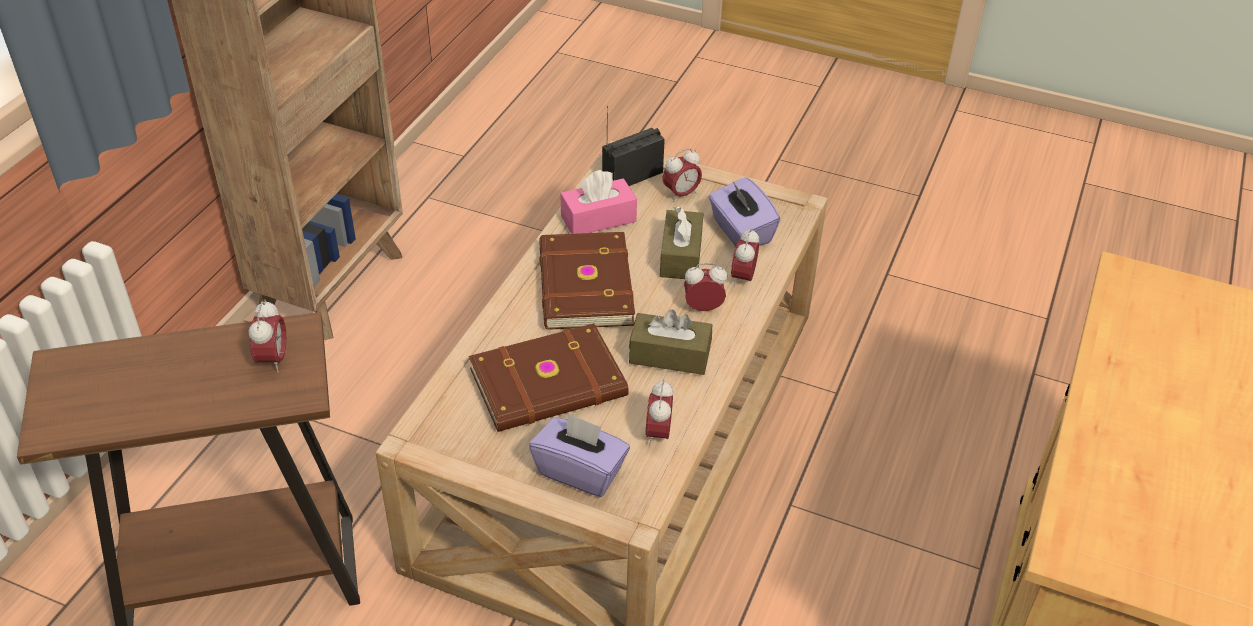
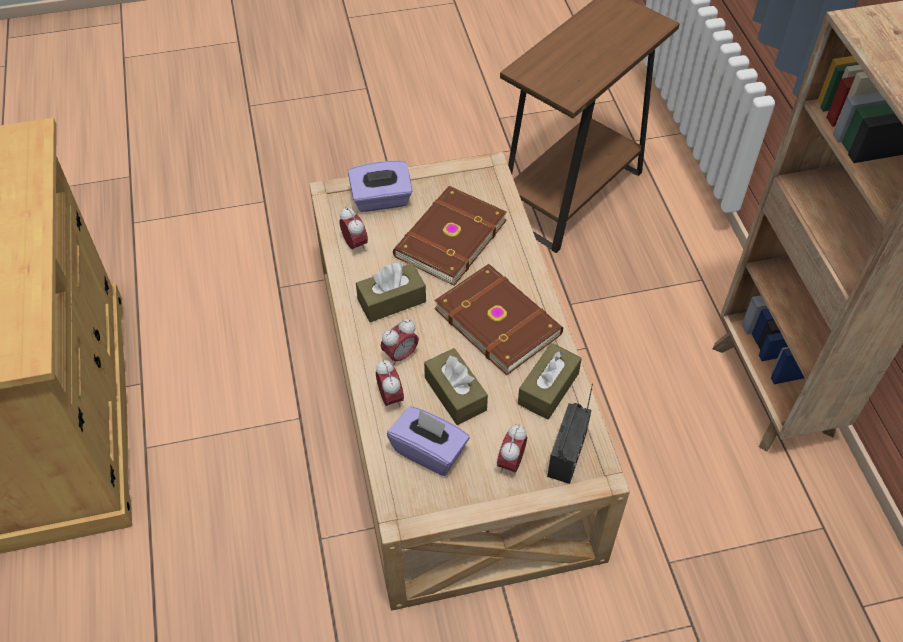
camera: 145 degrees right, 10 degrees up
(273, 360) = (560, 77): alarm clock -> none
(598, 219) = (548, 388): pink tissue box -> brown tissue box

